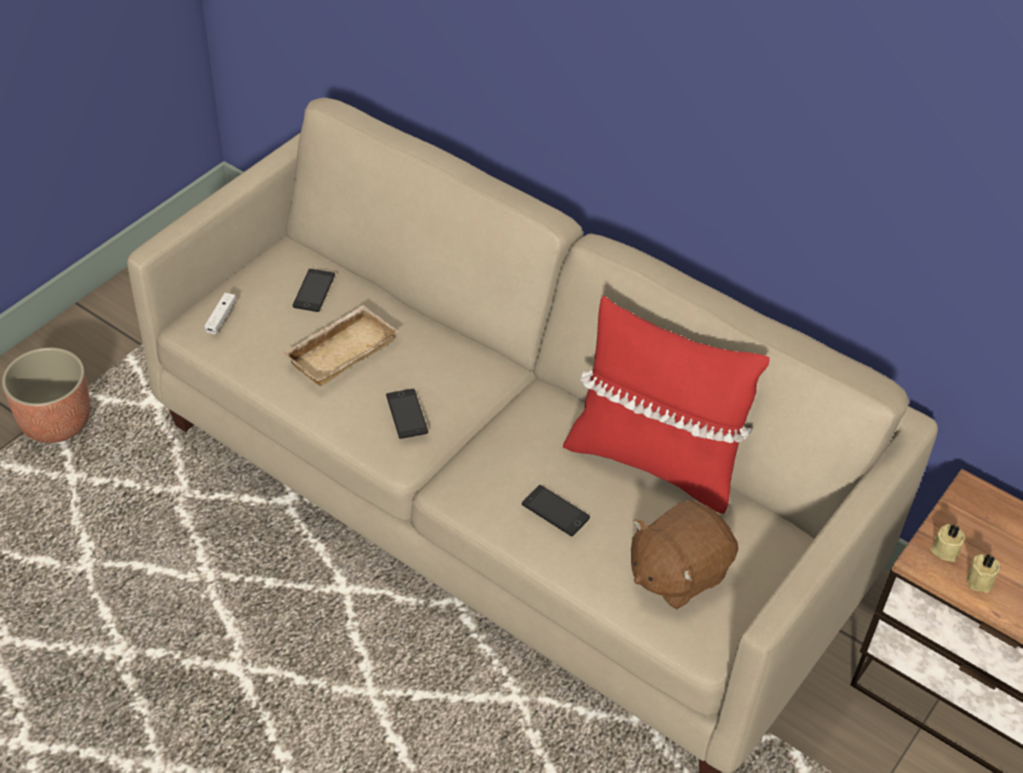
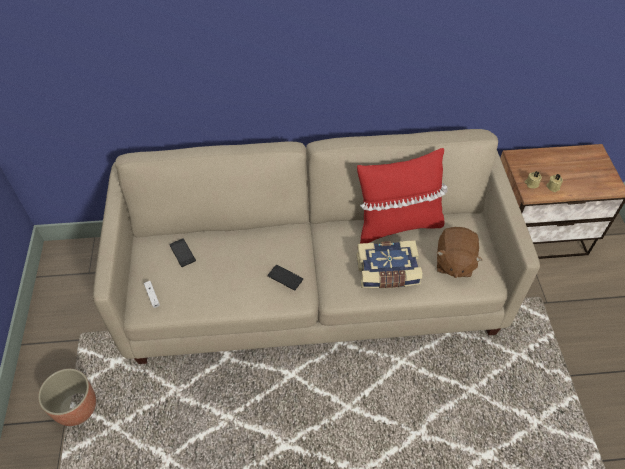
camera: 40 degrees left, 5 degrees up
(340, 350) = (225, 270): beige tray -> none
(555, 511) = (387, 273): phone -> book

